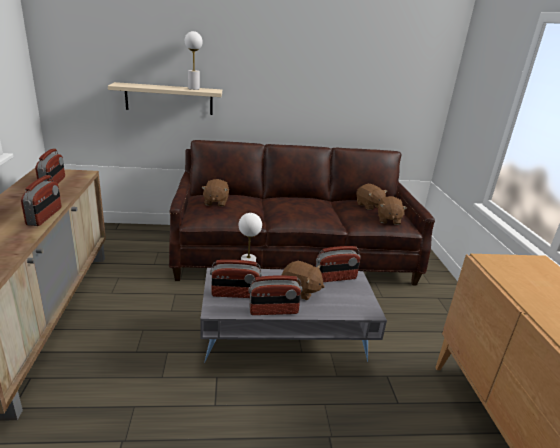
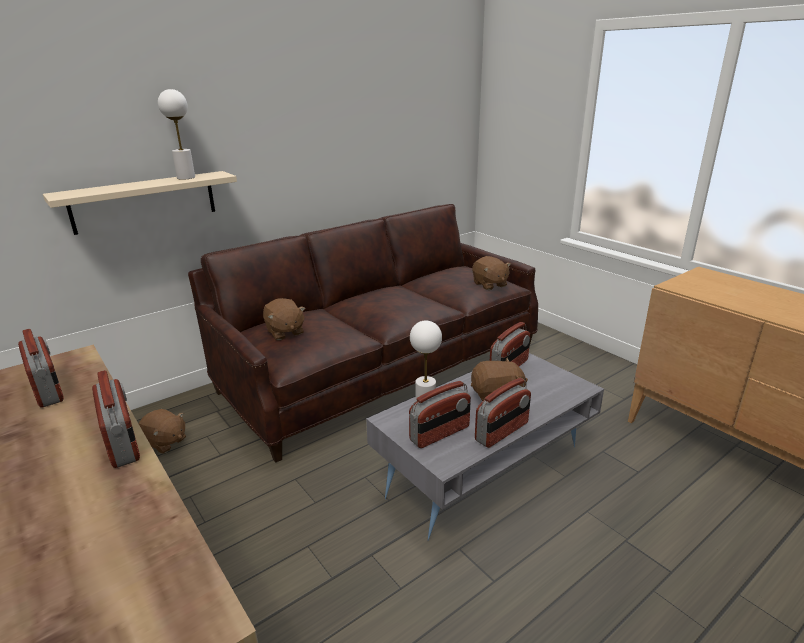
camera: 30 degrees left, 0 degrees up
(369, 205) = (452, 276): brown plush toy -> brown plush toy (164, 442)

